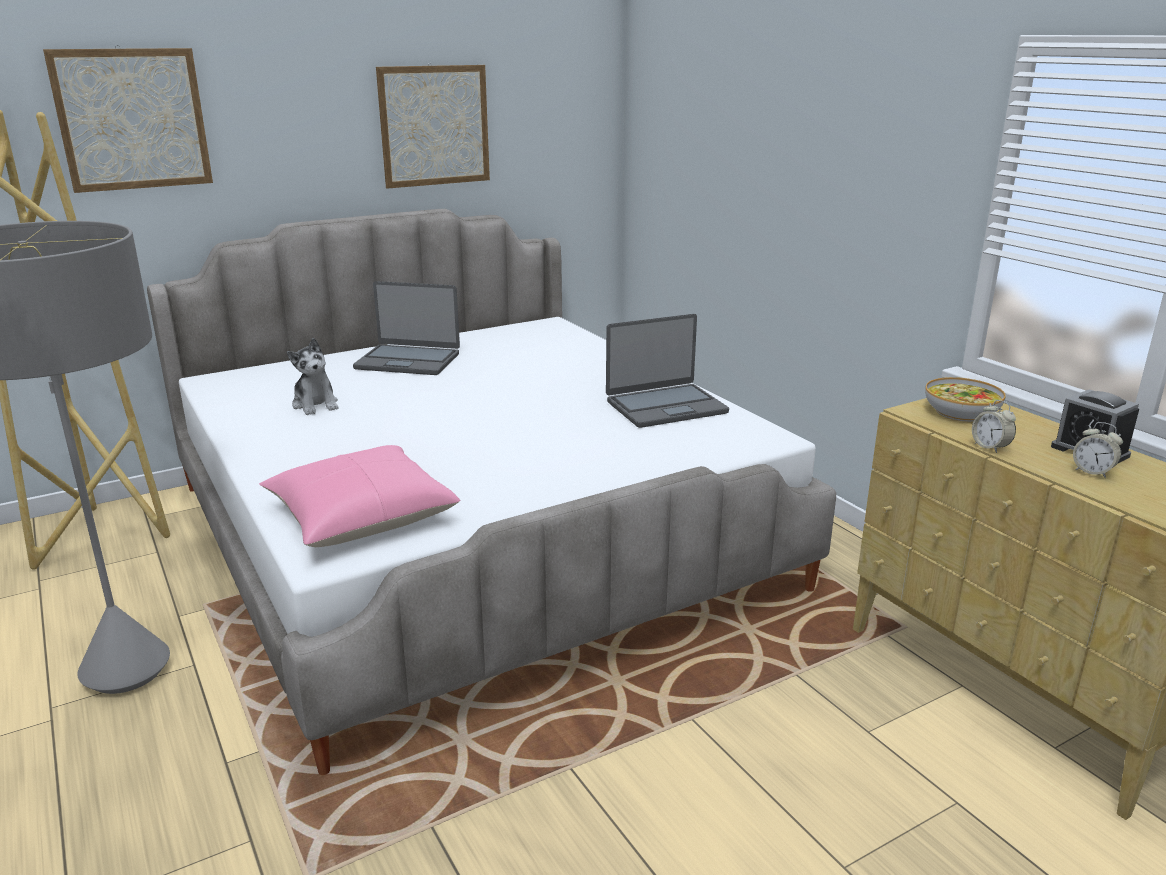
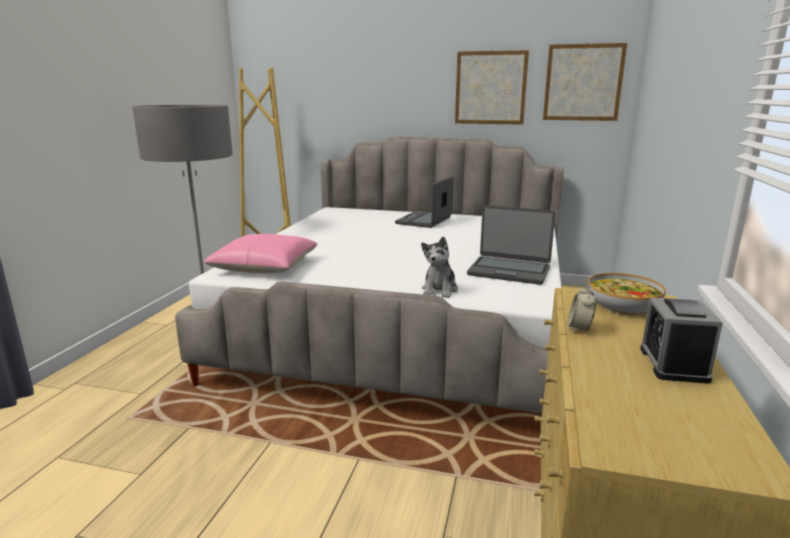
camera: 45 degrees right, 5 degrees down
(132, 118) = (332, 76): picture -> picture (583, 81)
(316, 404) = (347, 226): plush toy -> plush toy (439, 290)
(408, 361) = (425, 220): laptop -> laptop turned 60 degrees clockwise
(1092, 472) = (628, 374): alarm clock -> none

